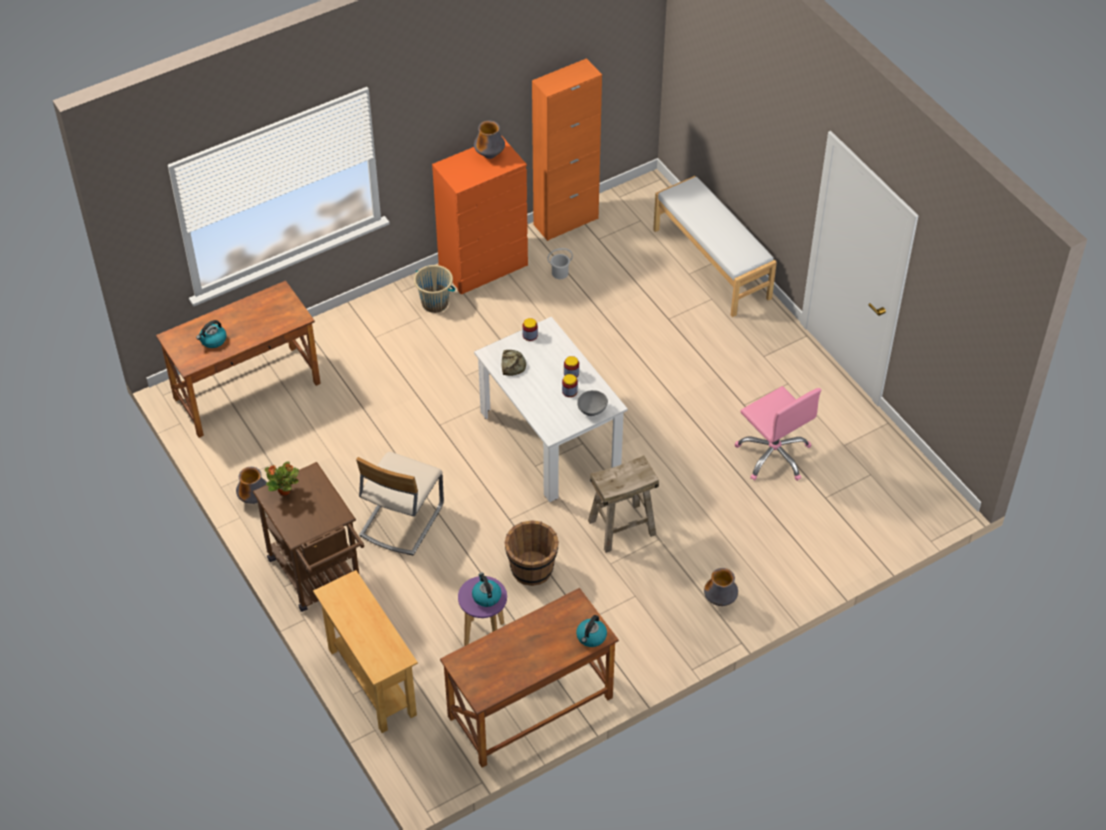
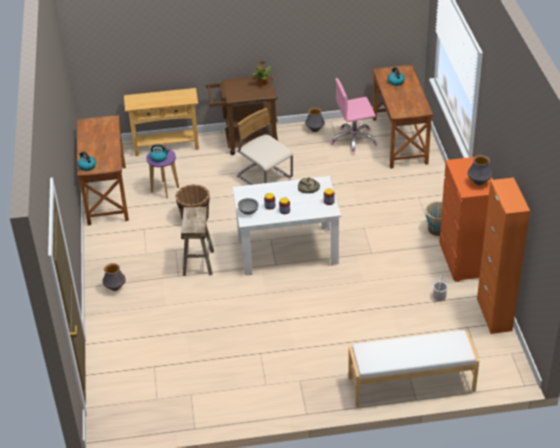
camera: 115 degrees right, 10 degrees down
(774, 455) = (207, 353): pink office chair -> pink office chair (354, 140)

